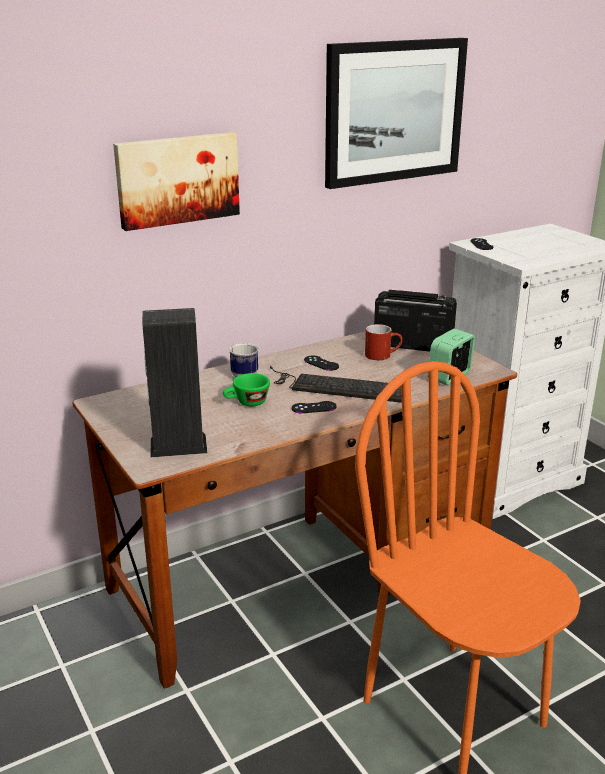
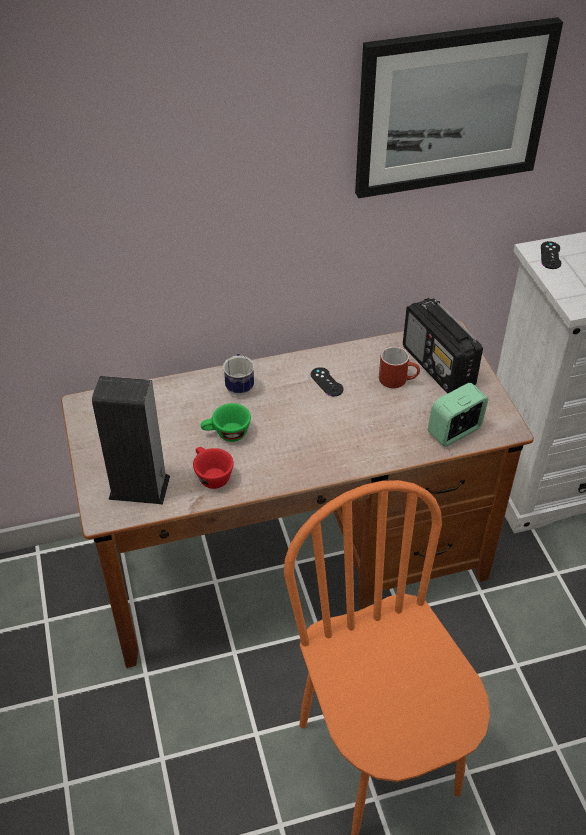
camera: 15 degrees right, 20 degrees up
(177, 179) = (172, 195): picture -> none
(245, 429) = (211, 476): none -> red cup
(314, 407) = (291, 455): black game controller -> none
(335, 386) = (326, 424): keyboard -> none
(412, 344) = (438, 366): radio -> radio turned 150 degrees counterclockwise

